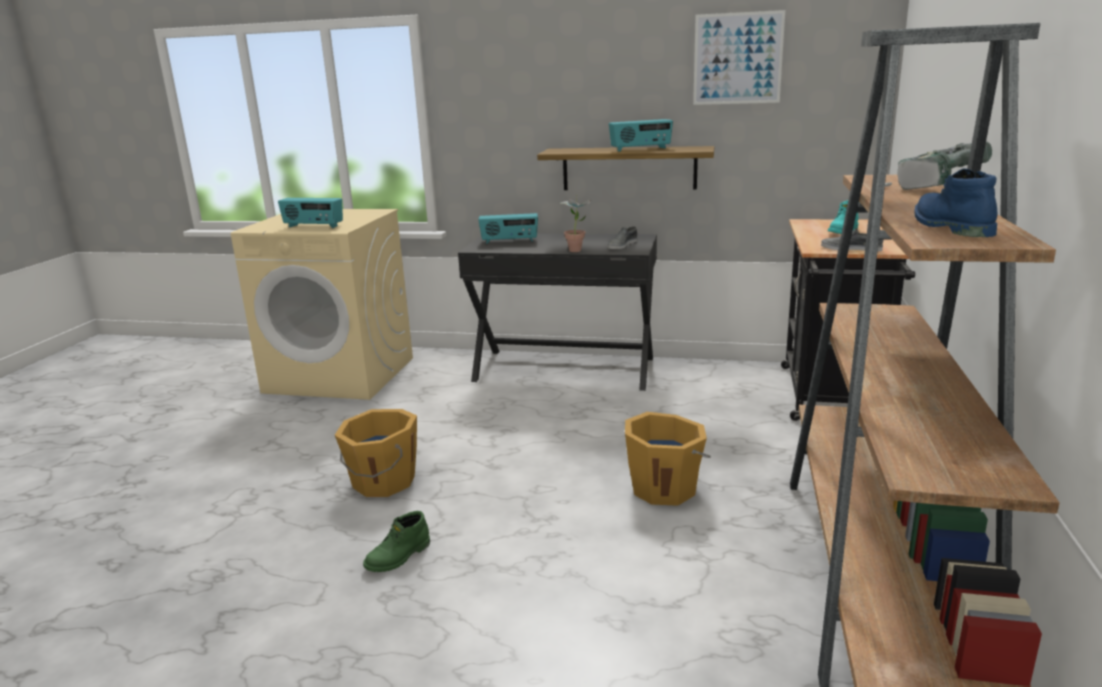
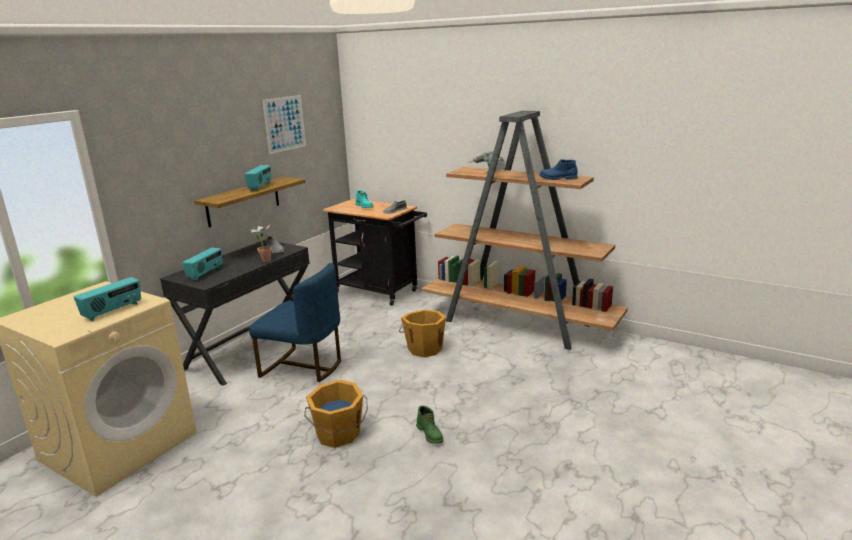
camera: 70 degrees left, 0 degrees up
(541, 411) = (303, 367): none -> blue chair

